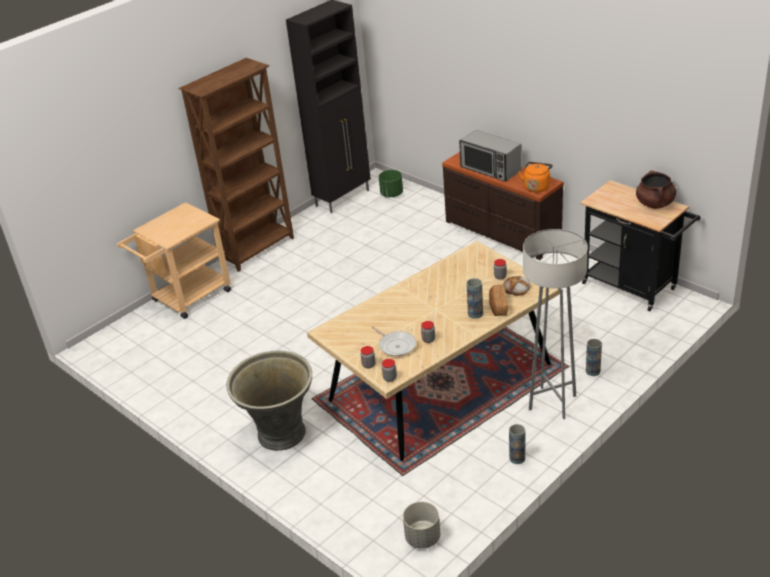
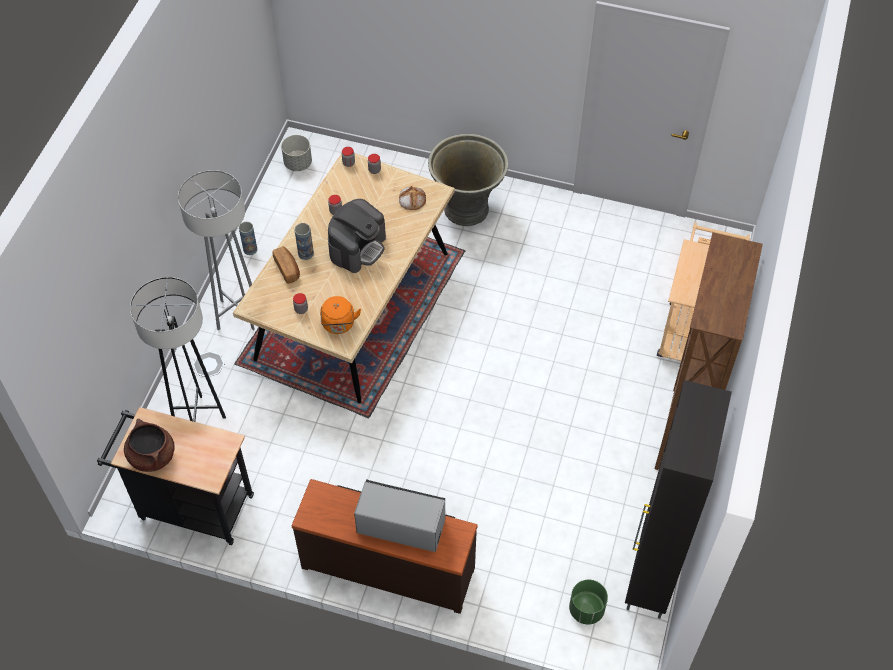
camera: 150 degrees right, 20 degrees up
(396, 345) = (362, 196): frying pan -> none
(426, 307) = (357, 247): none -> coffee machine
(516, 288) = (278, 298): bread -> bread (412, 199)
(536, 186) = (323, 501): orange kettle -> orange kettle (339, 325)
(593, 371) = (208, 365): vase -> plate
(612, 337) = (199, 418): none -> grey floor lamp

